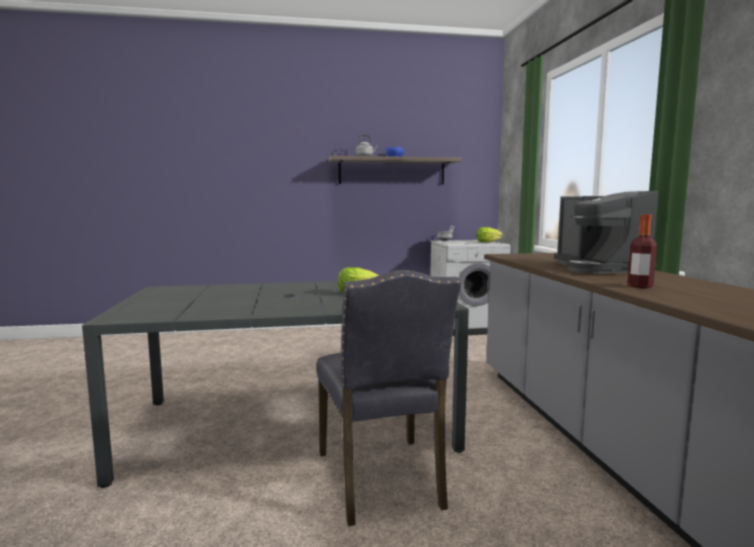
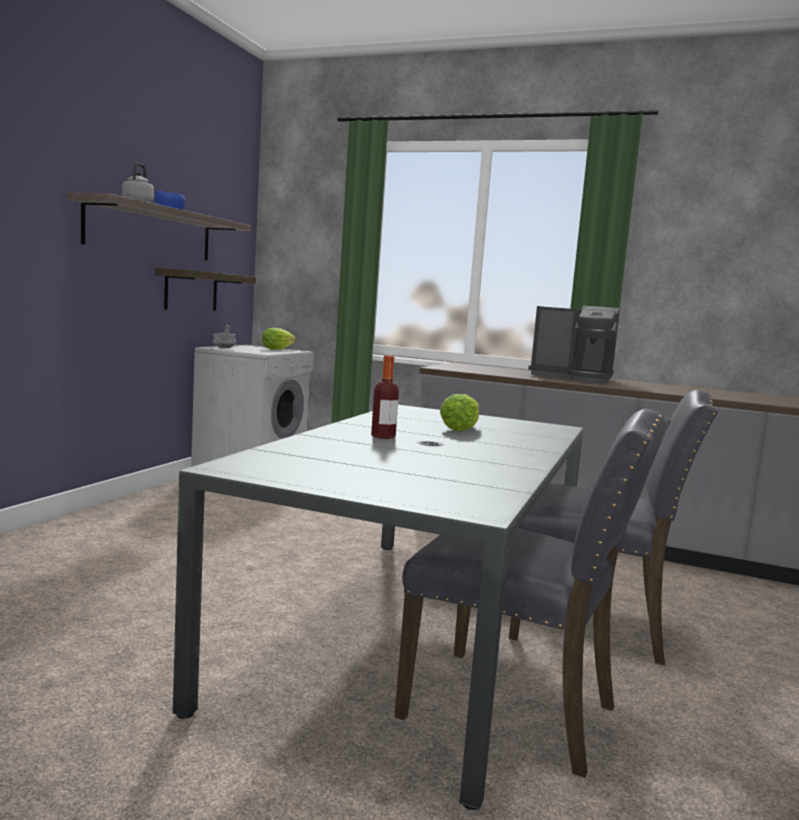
camera: 60 degrees left, 0 degrees up
(216, 476) = (515, 711): none -> grey chair
(429, 204) = (191, 290): none -> shelf
(640, 286) = (670, 390): bottle -> bottle (383, 436)

